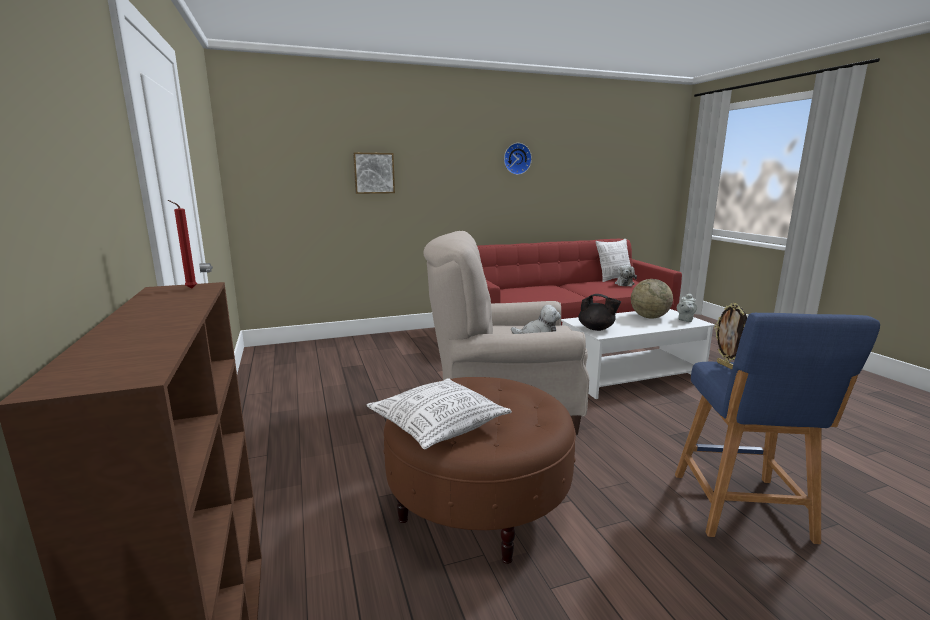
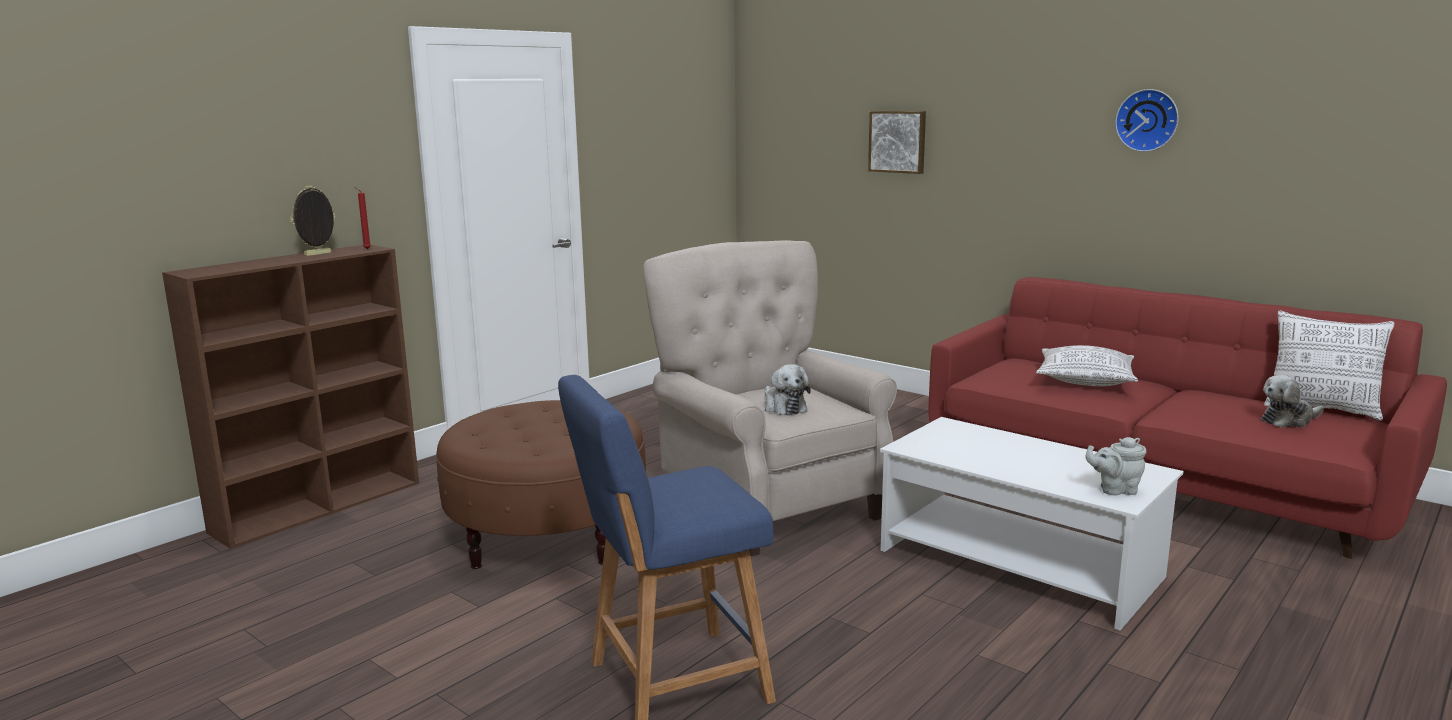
camera: 60 degrees right, 0 degrees up
(438, 426) = (493, 422): pillow -> pillow (1085, 380)
(596, 329) = (929, 441): black teapot -> none
(649, 317) = (1073, 464): globe -> none
(727, 366) = (691, 473): picture frame -> picture frame (318, 254)

